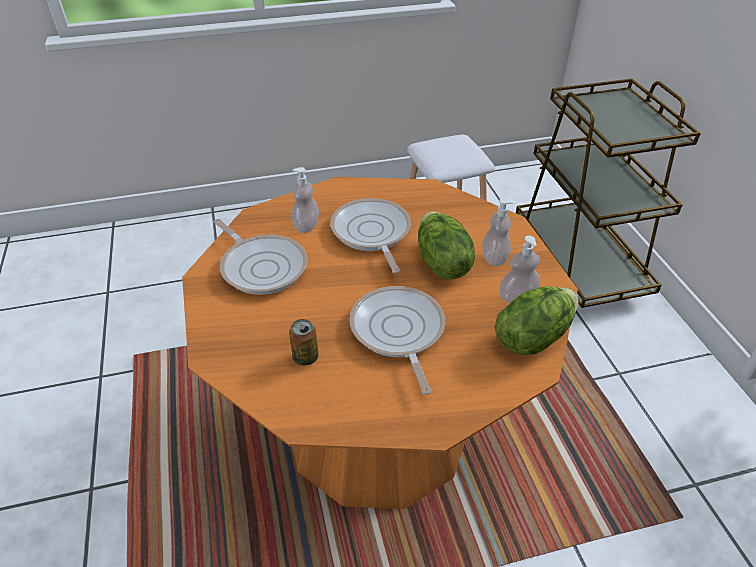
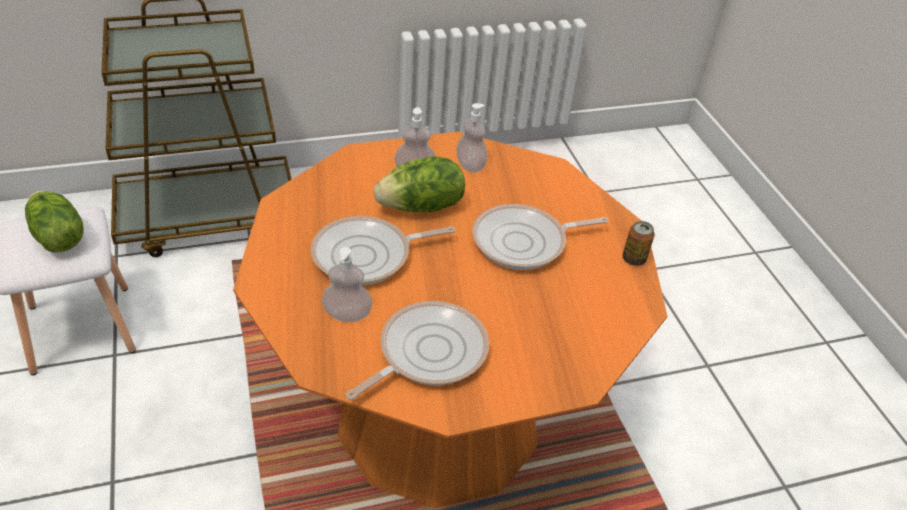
camera: 95 degrees left, 0 degrees up
(305, 357) = (567, 307): can -> can (633, 259)
(532, 337) = (519, 164): lettuce -> lettuce (57, 238)

